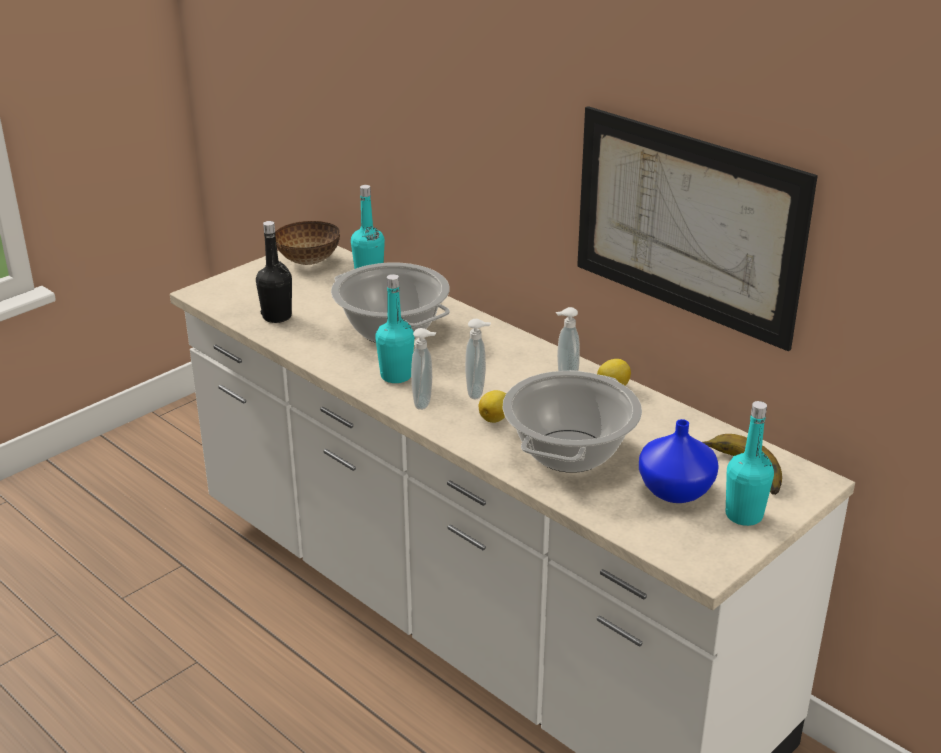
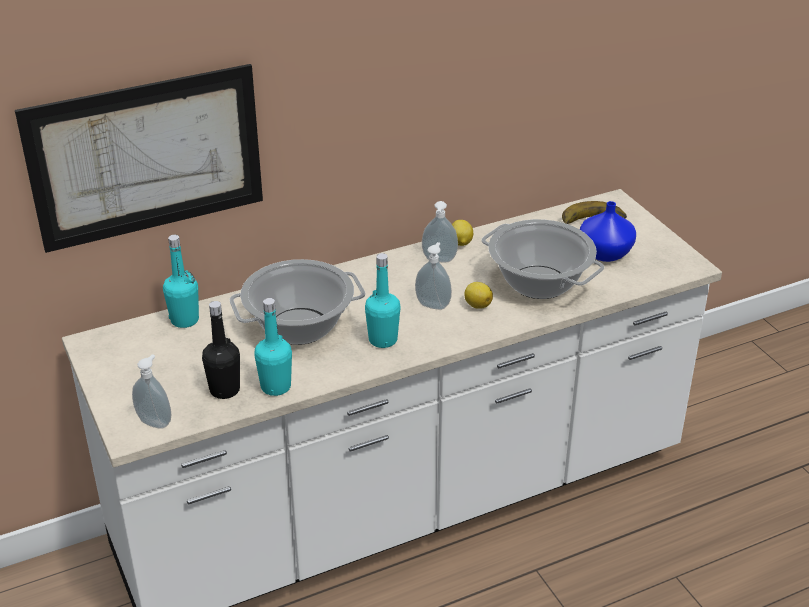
camera: 70 degrees left, 5 degrees up
(308, 261) = (118, 351): bowl -> none
(424, 402) = (434, 333): soap dispenser -> soap dispenser (156, 421)
(687, 224) = (482, 93): picture -> picture (147, 157)
(744, 515) = (642, 236): turquoise bottle -> turquoise bottle (276, 387)

